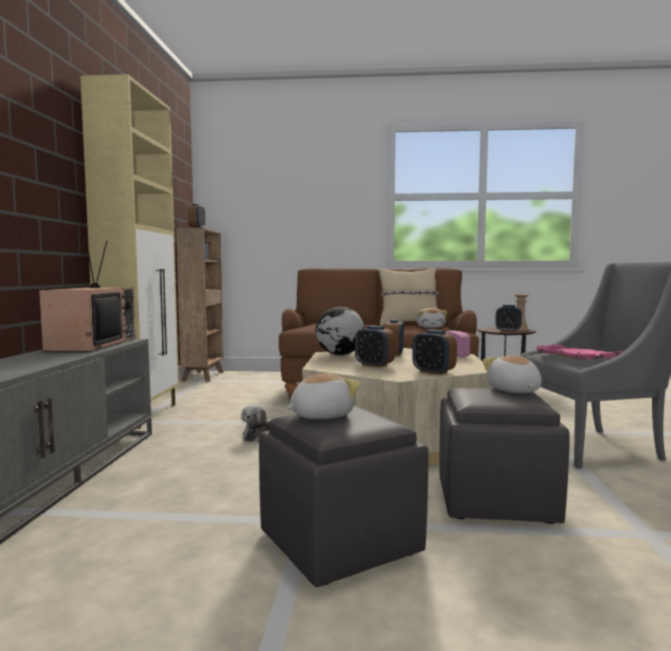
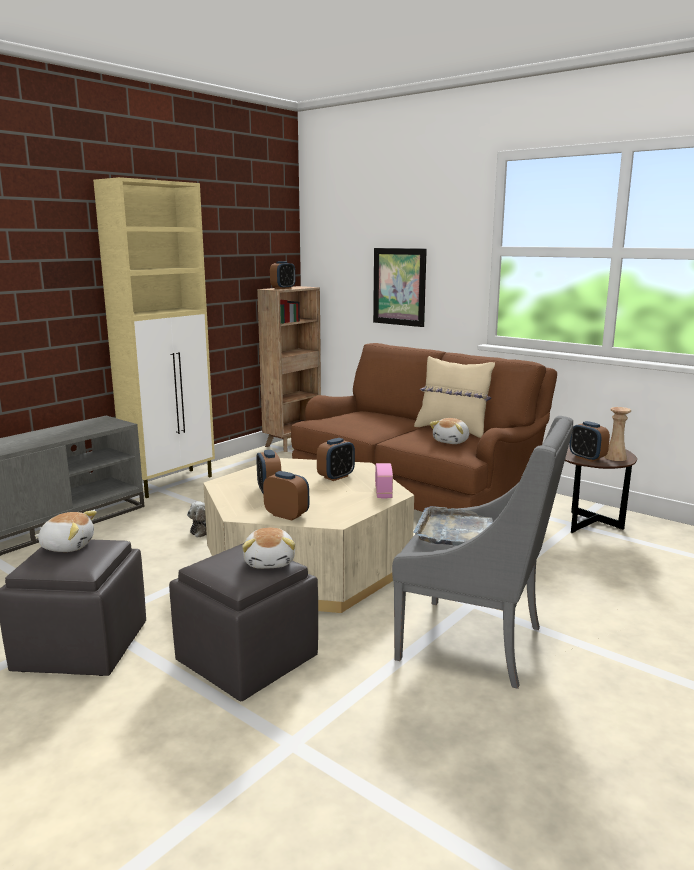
camera: 35 degrees right, 10 degrees up
(91, 344) = (82, 427): television -> none
(303, 228) = (399, 286): none -> picture
(339, 354) = (285, 467): globe -> none
(433, 372) = (287, 515): alarm clock -> alarm clock turned 135 degrees clockwise
(513, 391) = (270, 562): plush toy -> plush toy turned 150 degrees clockwise
(579, 355) = (456, 532): pink tray -> grey tray

